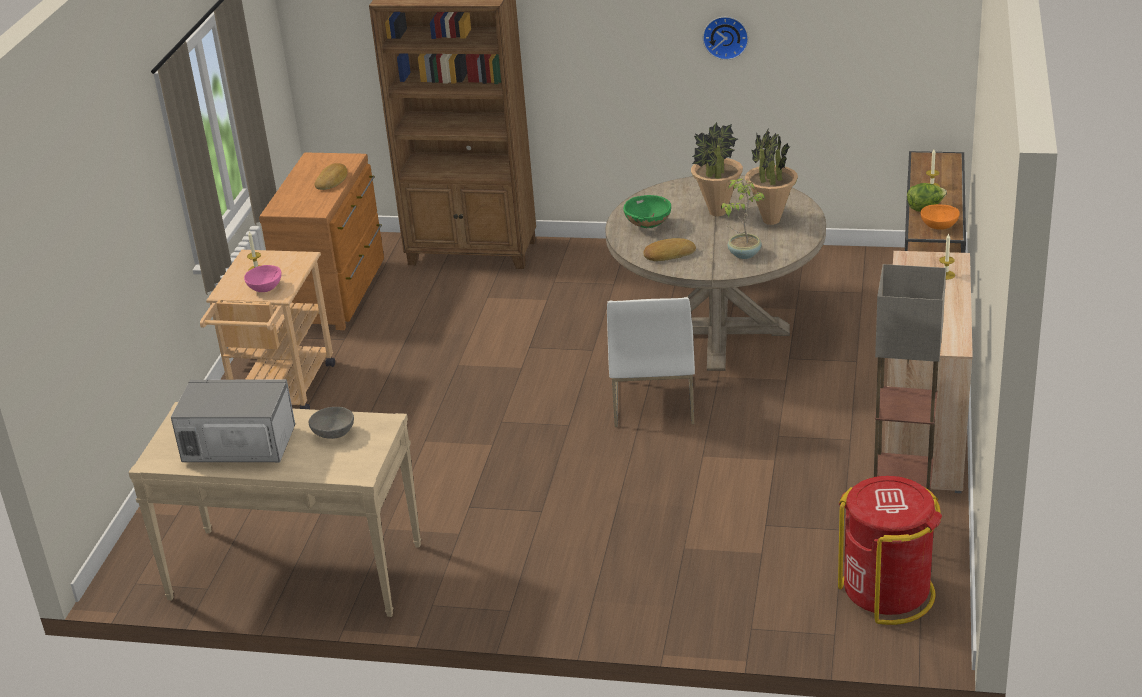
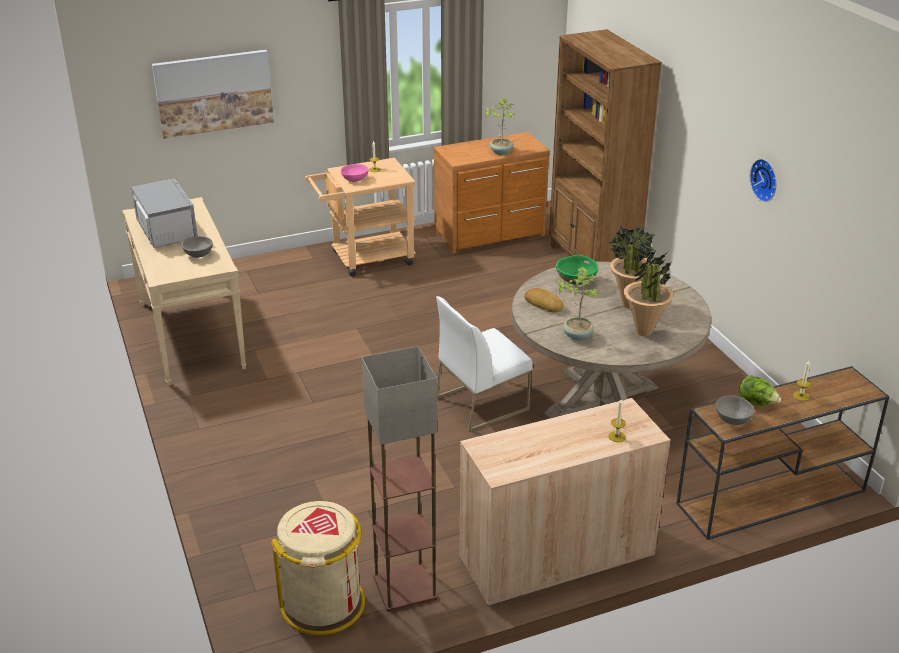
camera: 55 degrees right, 0 degrees up
(89, 264) = (214, 93): none -> picture
(332, 180) = (501, 152): bread -> potted plant
(887, 593) = (324, 604): red trash can -> beige trash can
(938, 226) = (732, 419): orange bowl -> grey bowl

